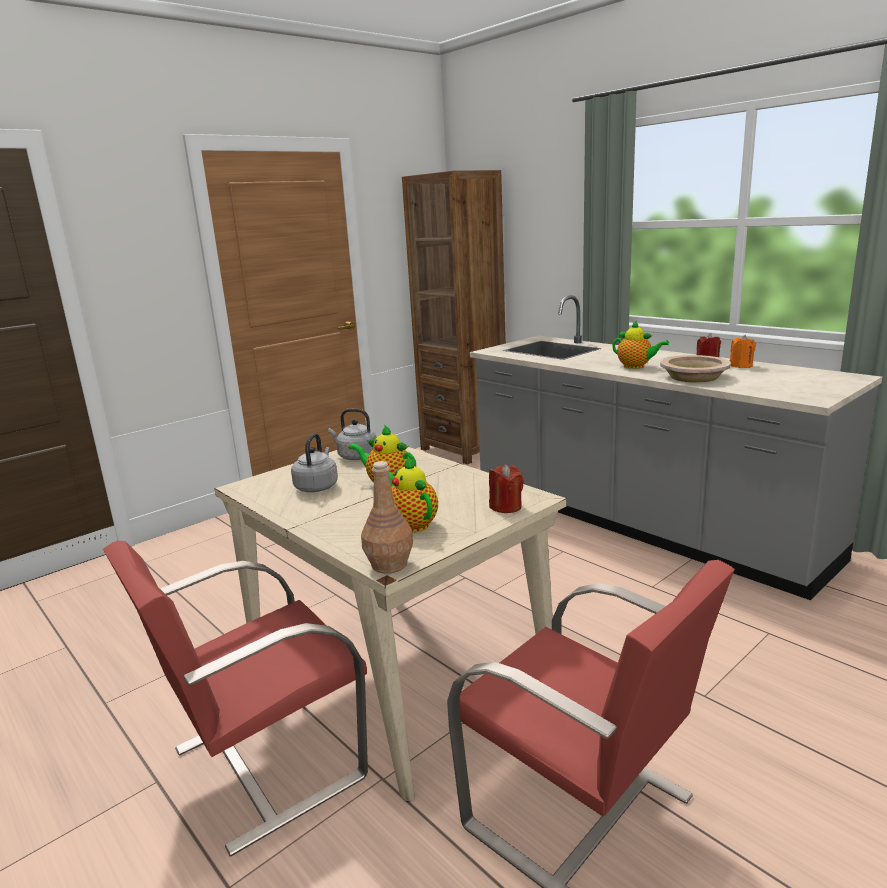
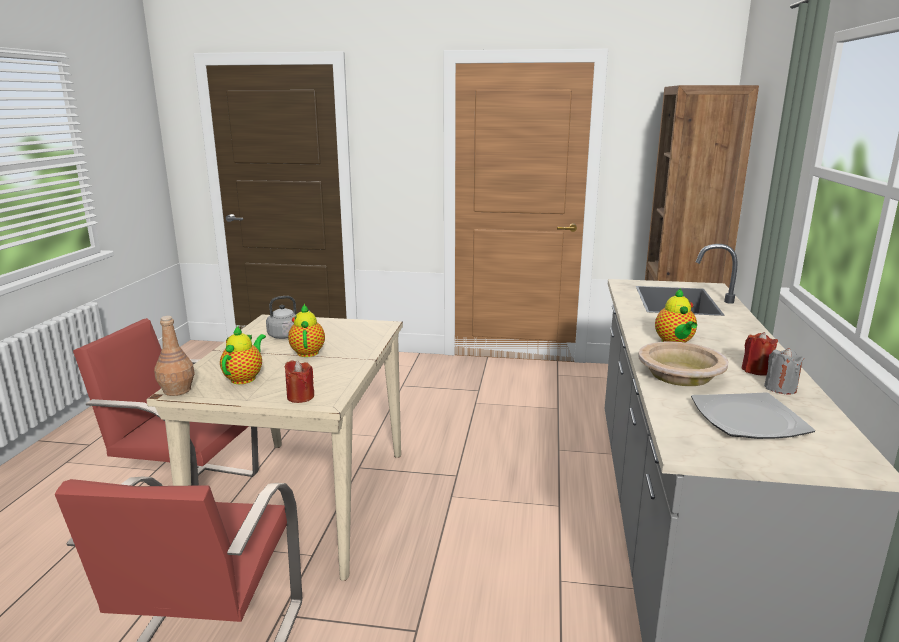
camera: 50 degrees right, 0 degrees up
(355, 456) = (352, 327): grey kettle -> none
(741, 366) = (780, 388): orange candle -> grey candle
(781, 380) = (749, 420): none -> plate

